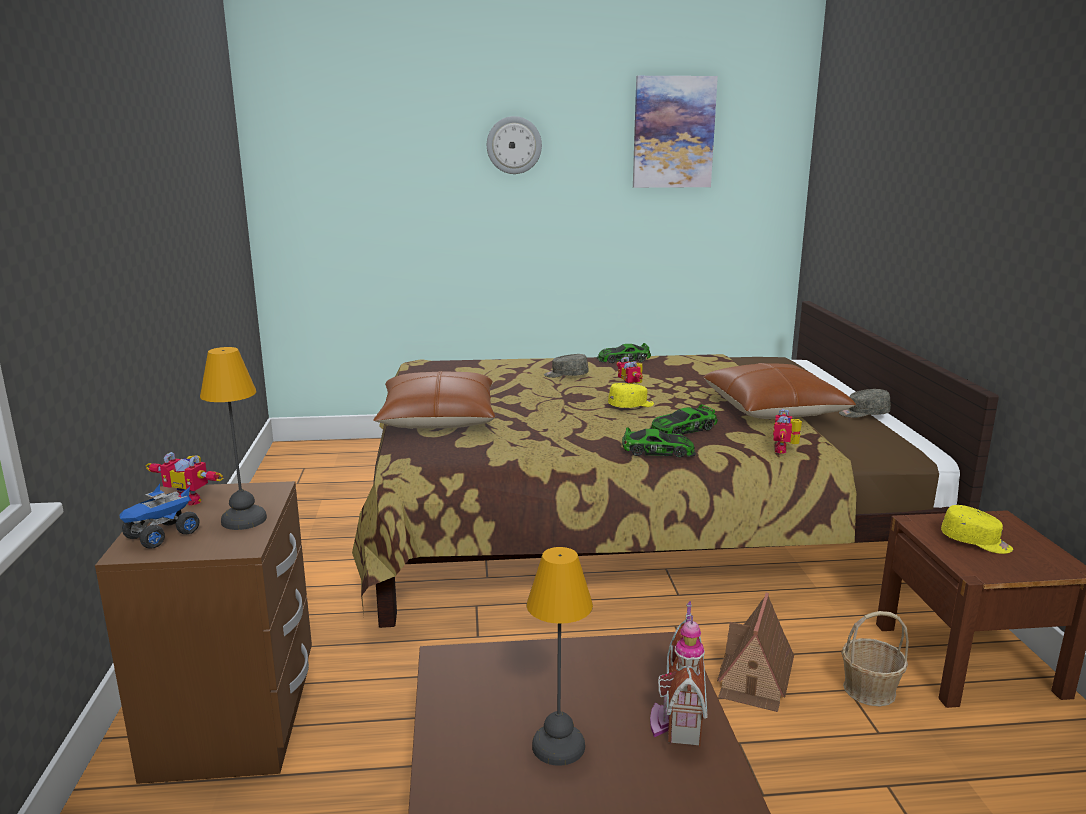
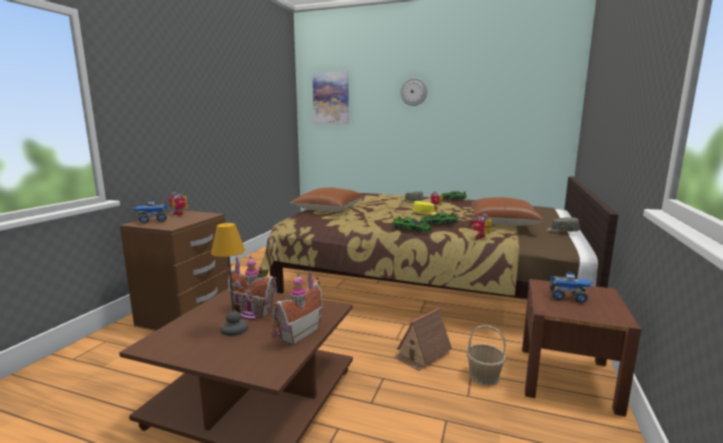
camera: 25 degrees right, 5 degrees down
(243, 520) = (185, 221): table lamp -> none
(543, 700) = (251, 313): none -> toy house
(673, 132) = (498, 83): picture -> picture (331, 98)
(975, 542) = (568, 297): yellow cap -> toy truck

